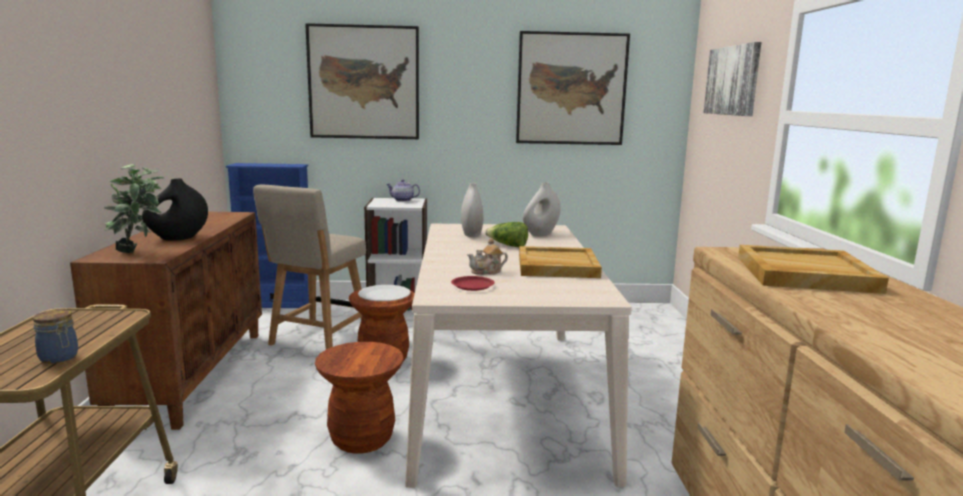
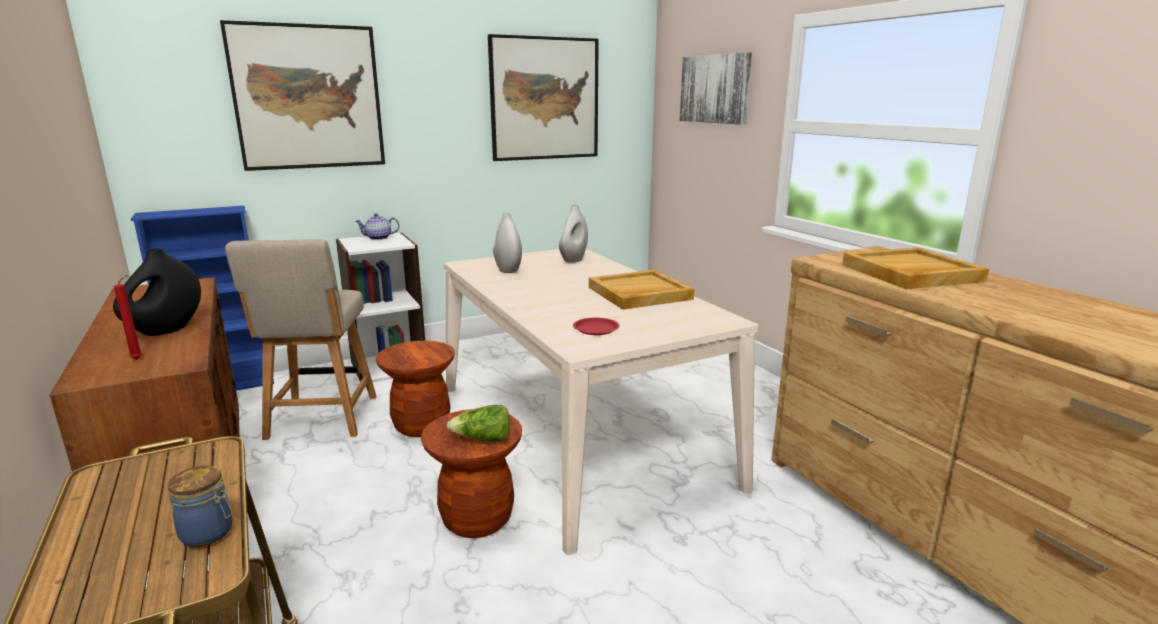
camera: 25 degrees left, 5 degrees up
(139, 251) = (139, 359): potted plant -> red candle
(384, 295) = (417, 353): white plate -> none
(487, 272) = (586, 311): teapot -> none
(508, 246) = (562, 278): lettuce -> lettuce (483, 439)

